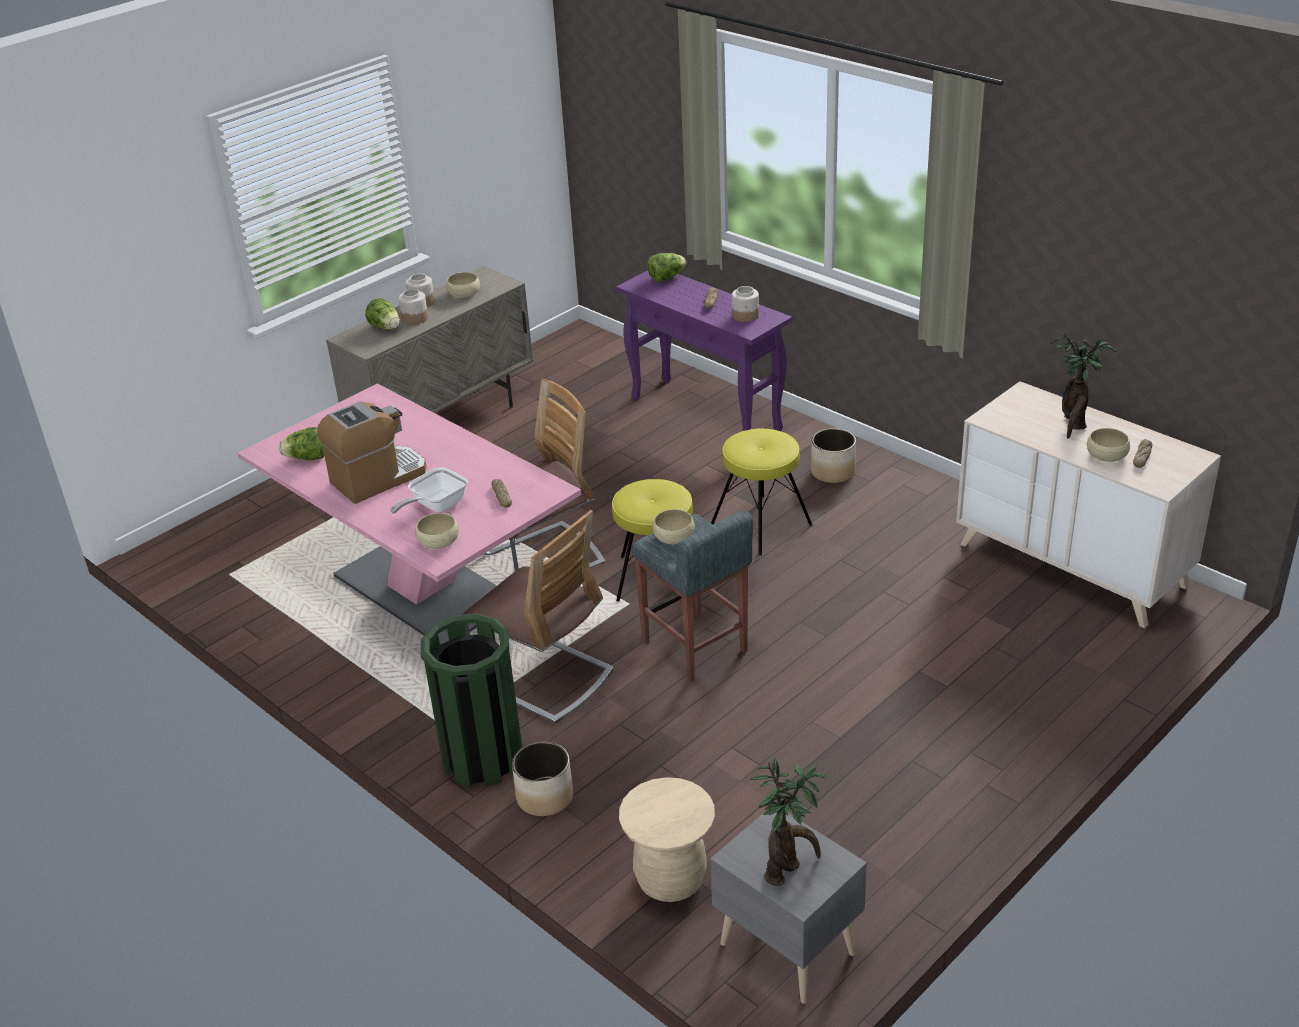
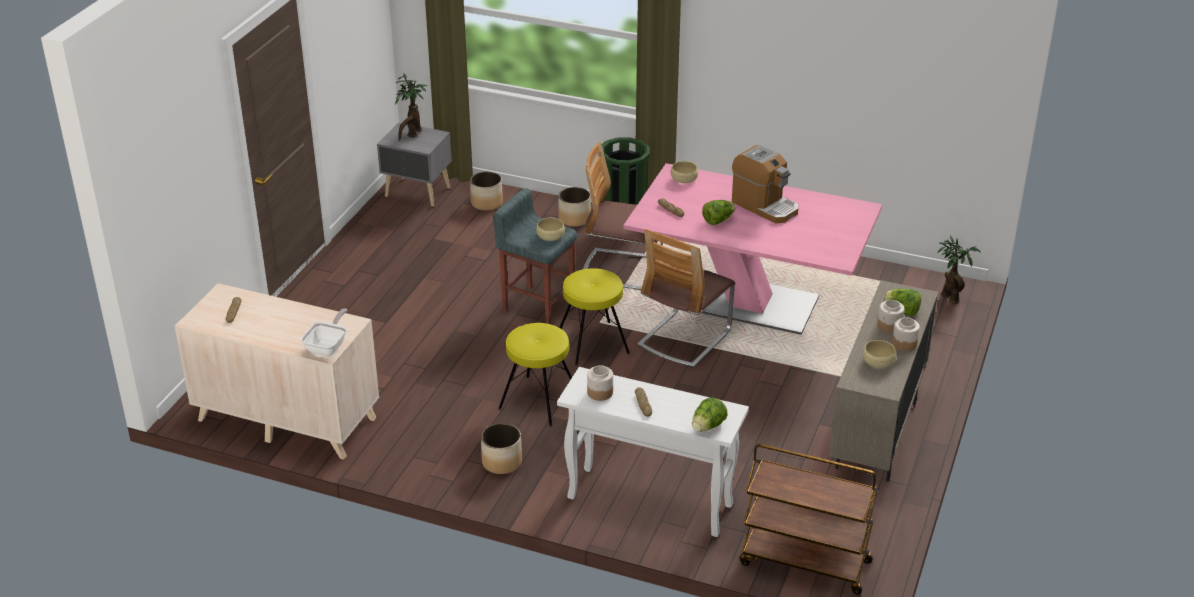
camera: 155 degrees right, 0 degrees up
(307, 458) = (828, 209): lettuce -> lettuce (718, 220)
(378, 478) = (765, 206): coffee machine -> coffee machine turned 75 degrees counterclockwise
(435, 506) = (707, 197): frying pan -> frying pan (328, 346)
(609, 352) = (804, 563): none -> brown cart
(670, 879) = (486, 203): beige stool -> planter
(707, 414) = (648, 501): purple console table -> white console table
(1073, 425) = (285, 330): potted plant -> potted plant (949, 297)
(1106, 455) = (260, 309): beige bowl -> none

